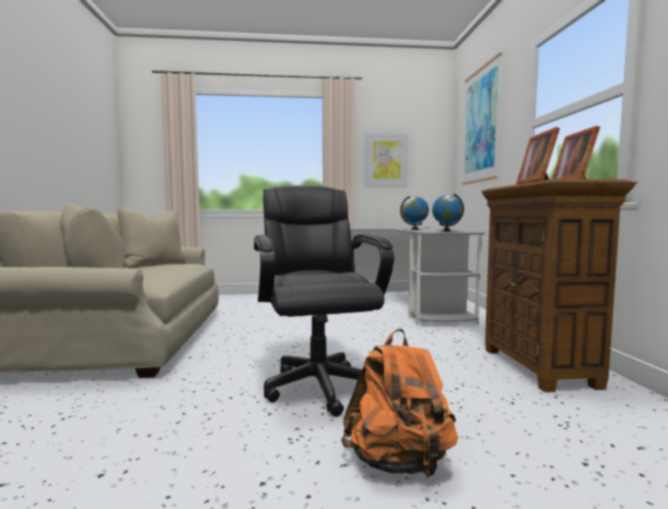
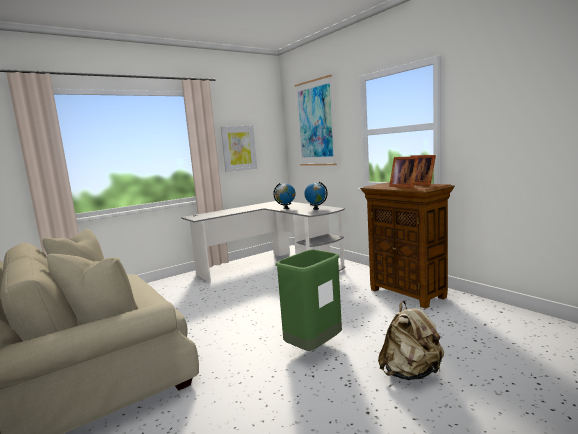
camera: 30 degrees left, 5 degrees up
(317, 386) = (313, 348): black office chair -> green trash can
(398, 462) = (411, 373): orange backpack -> beige backpack

